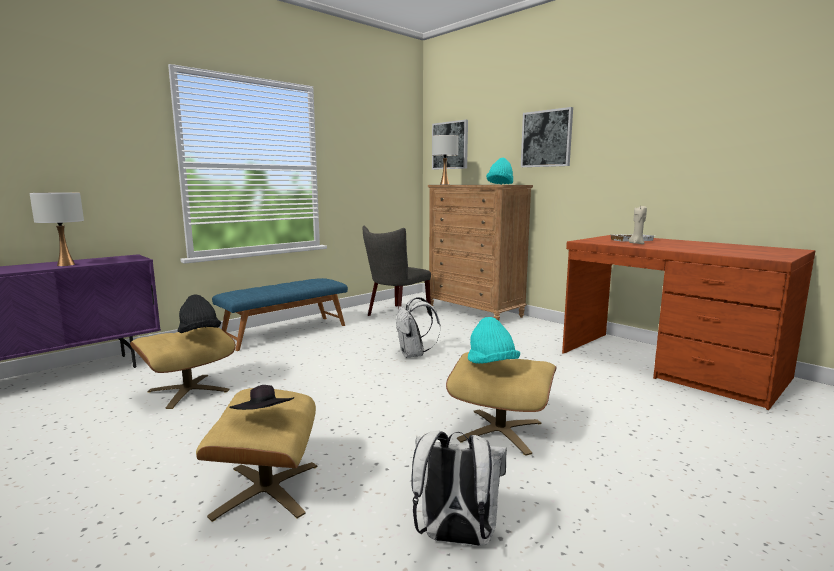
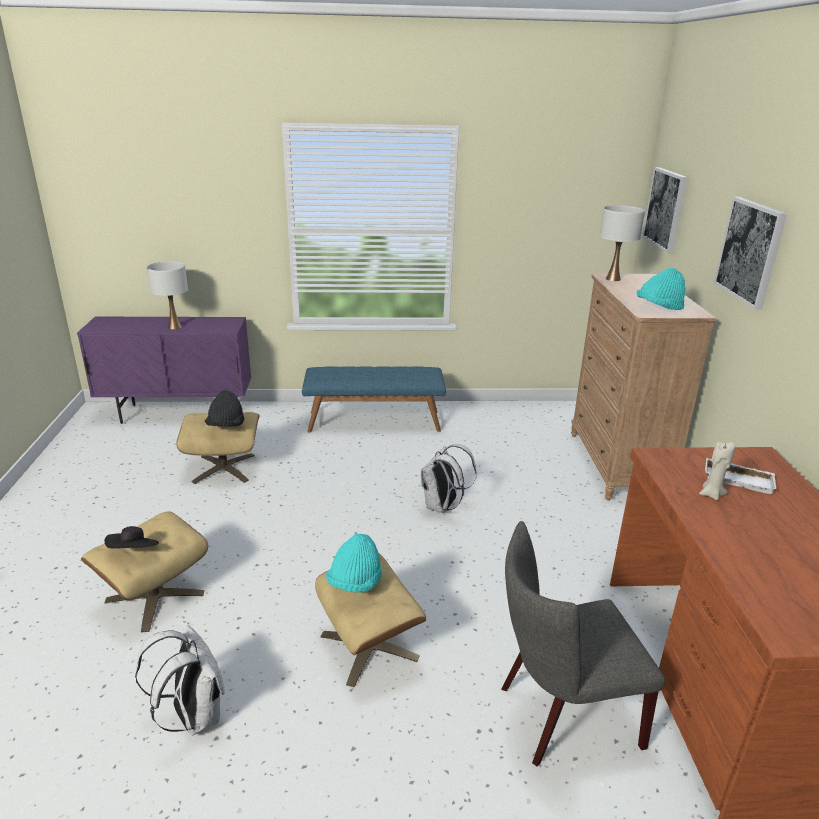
camera: 40 degrees right, 15 degrees up
(396, 314) = (516, 432): grey chair -> grey chair (560, 716)

